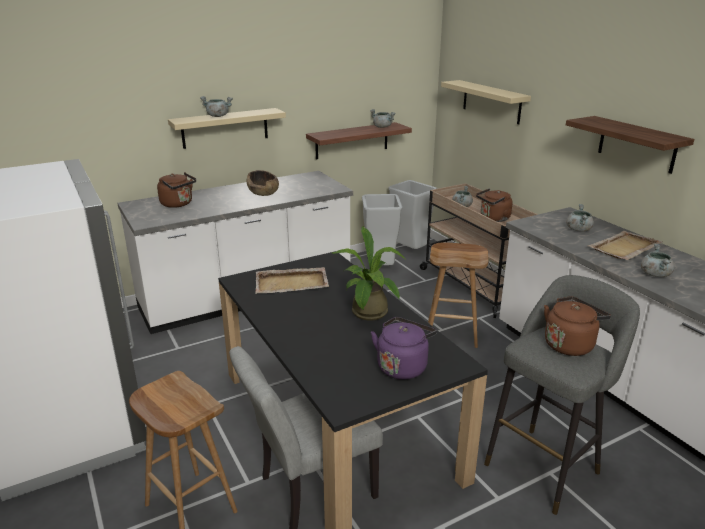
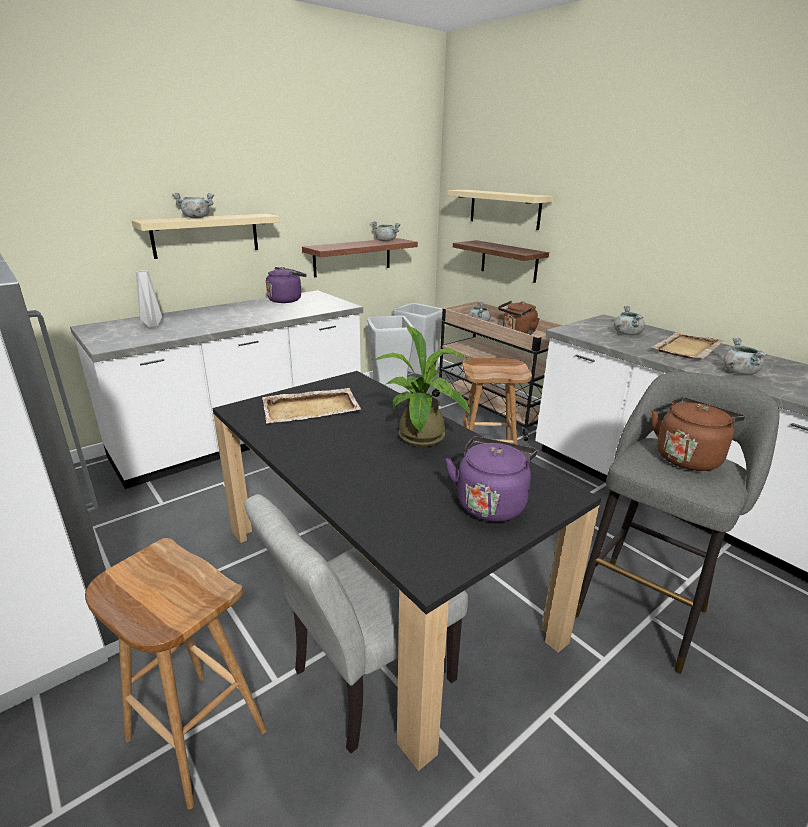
camera: 10 degrees left, 0 degrees up
(178, 204) = (152, 325): brown kettle -> grey vase
(263, 193) = (258, 311): brown bowl -> none
(289, 181) = (287, 300): none -> purple kettle
(637, 144) = (687, 234): shelf -> shelf (509, 261)

